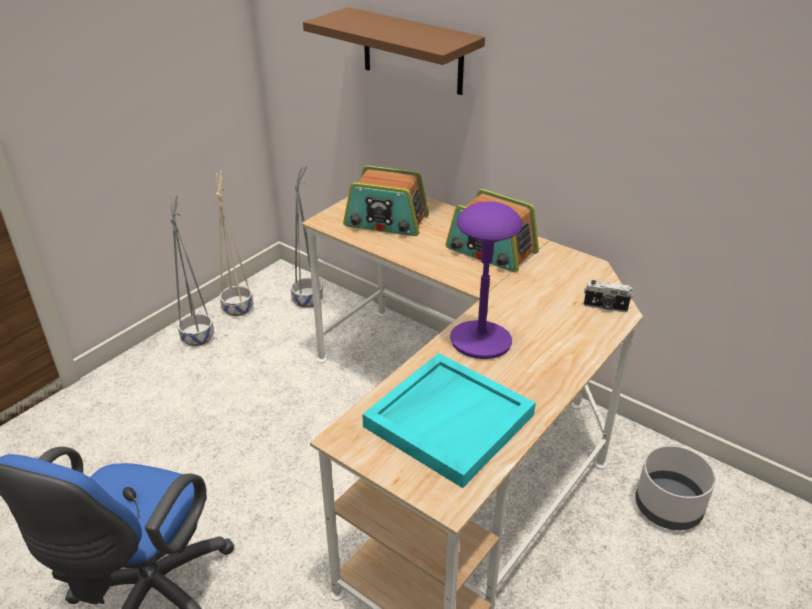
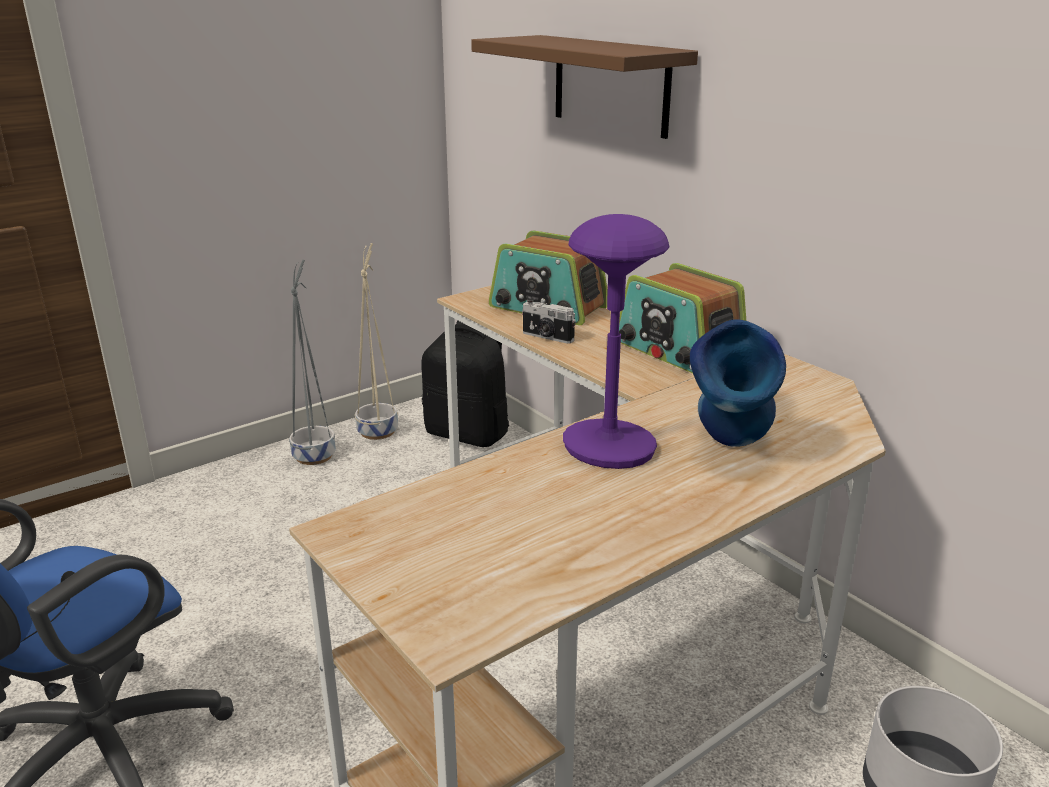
camera: 15 degrees right, 10 degrees down
(308, 299) = (469, 433): grey planter -> black backpack
(448, 419) = (508, 532): turquoise tray -> none
(554, 332) = (730, 450): none -> blue vase
(605, 307) = (826, 432): camera -> camera (547, 337)

